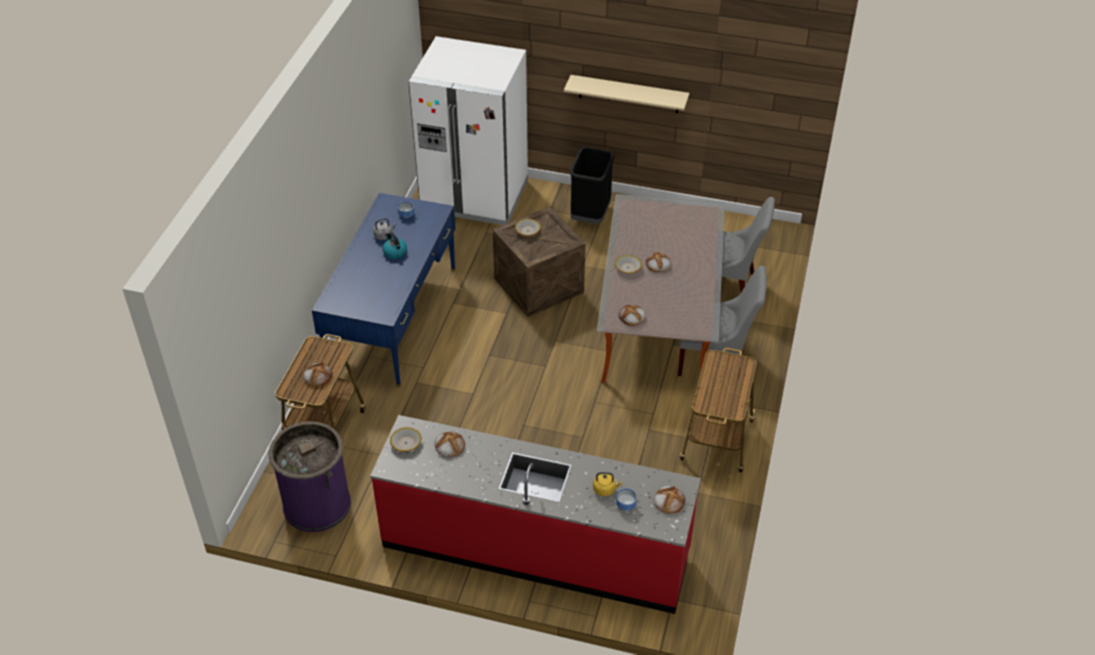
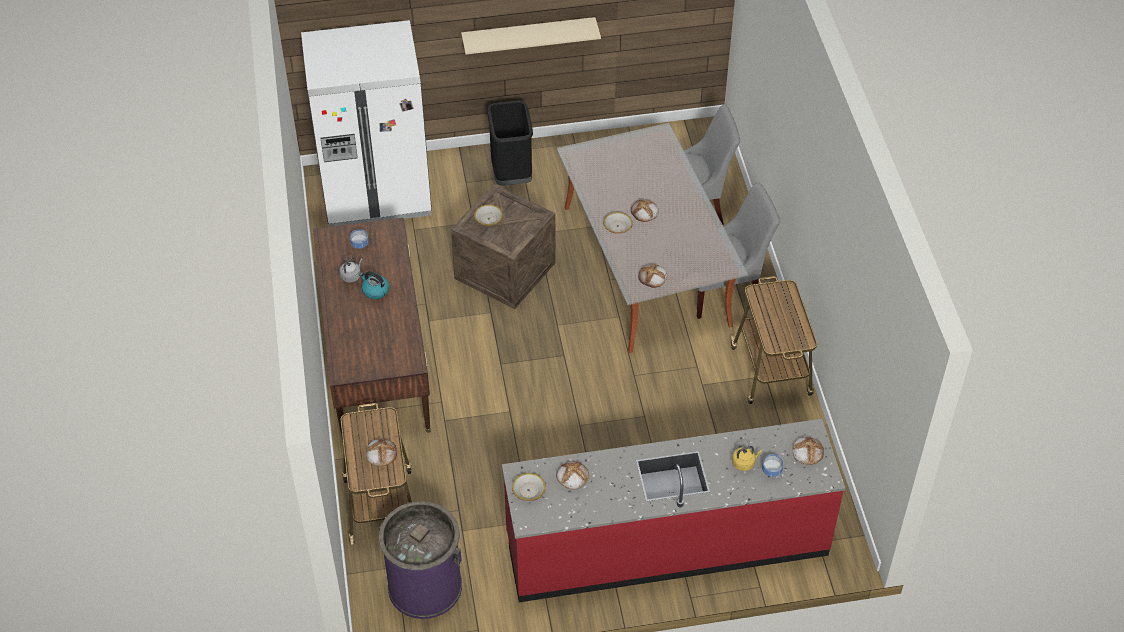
camera: 25 degrees left, 5 degrees up
(393, 319) = (376, 360): blue desk -> brown desk

